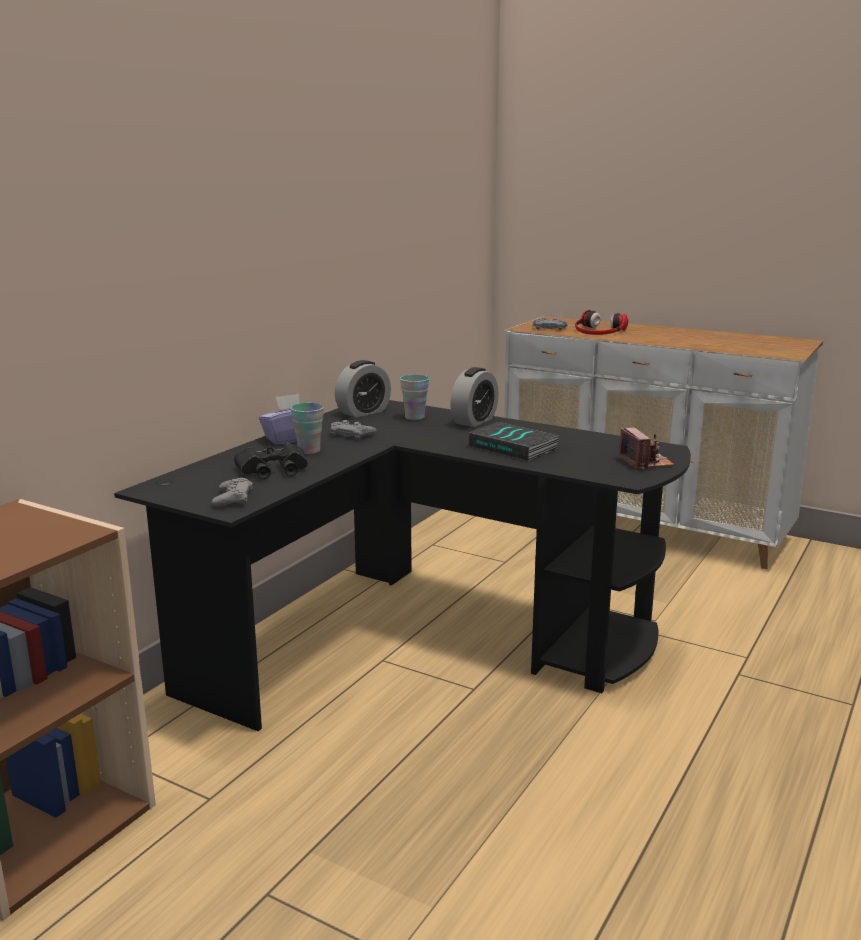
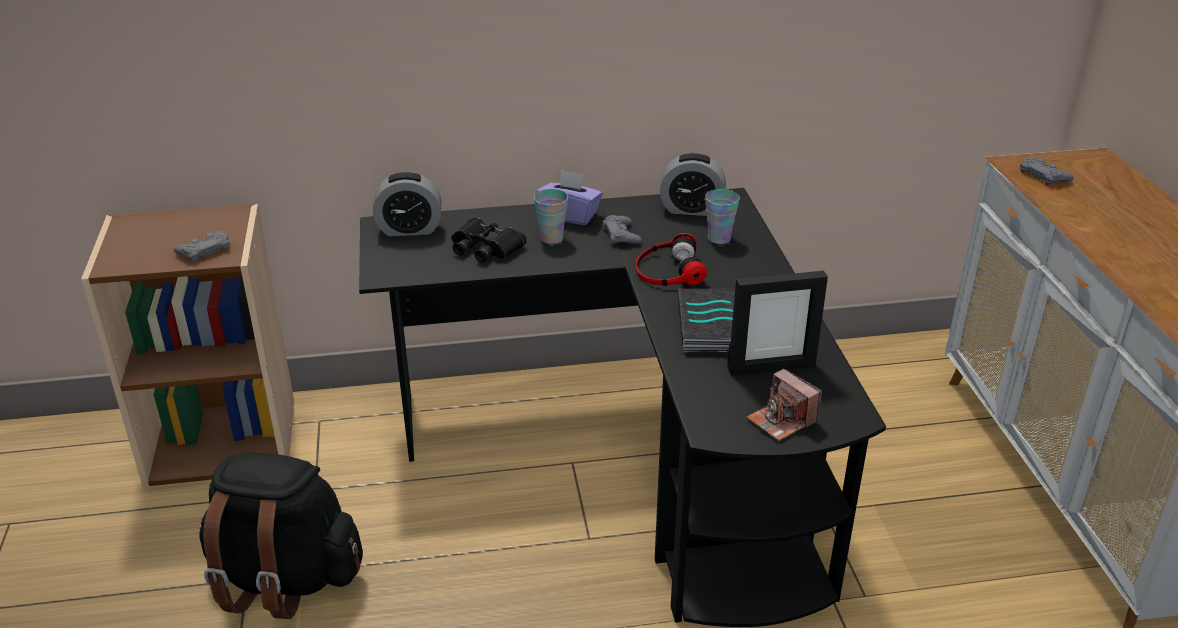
camera: 50 degrees right, 15 degrees up
(233, 498) = (404, 265): grey game controller -> grey game controller (204, 250)
(303, 867) = (285, 579): none -> black backpack
(474, 421) = (759, 271): alarm clock -> alarm clock (409, 229)
(584, 448) = (771, 366): none -> picture frame
(599, 330) = (1094, 206): headphones -> headphones (668, 270)
(645, 462) = (781, 420): camera -> camera turned 105 degrees clockwise

